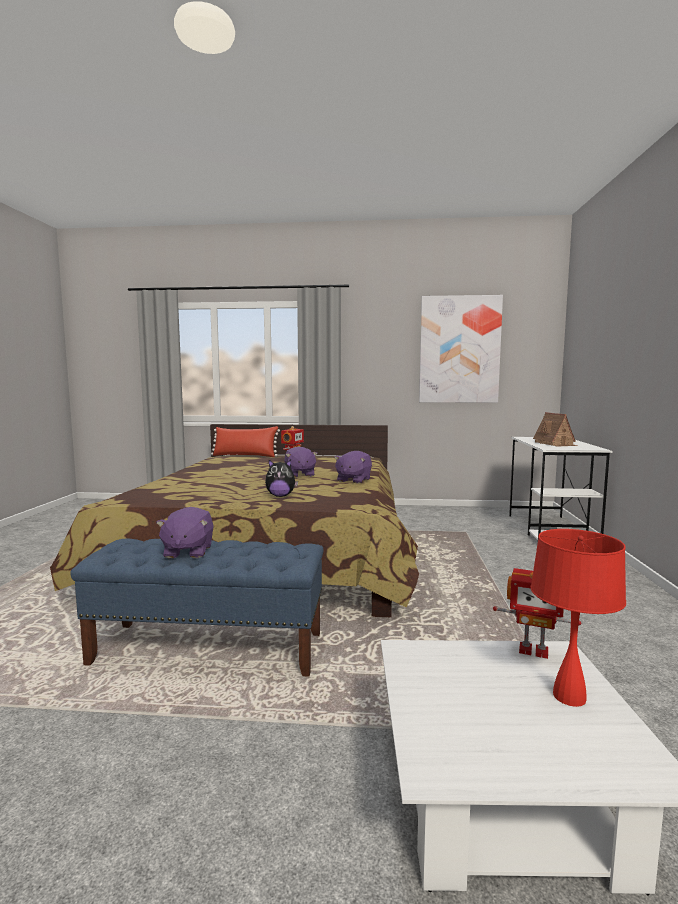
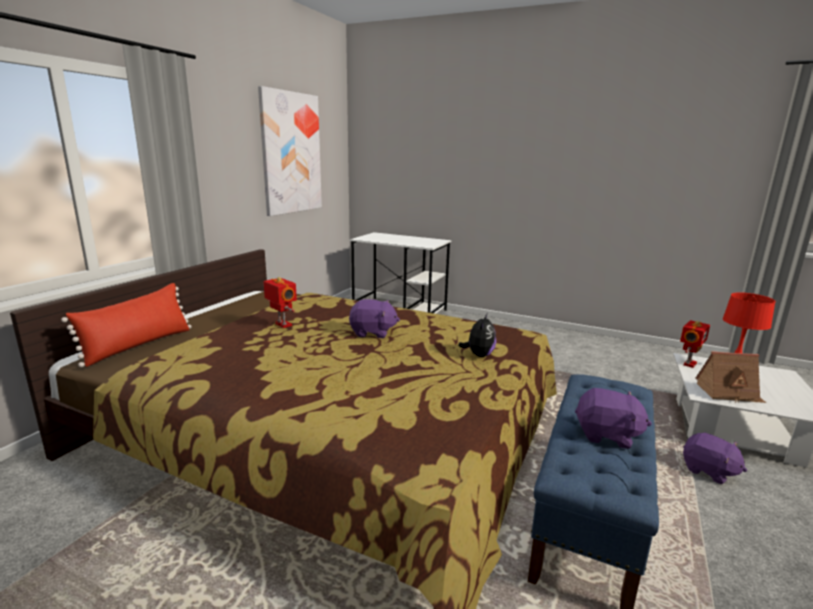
camera: 70 degrees left, 10 degrees up
(353, 480) = (420, 317): purple plush toy -> purple plush toy (708, 471)
(555, 443) = (407, 241): toy house -> toy house (728, 392)

